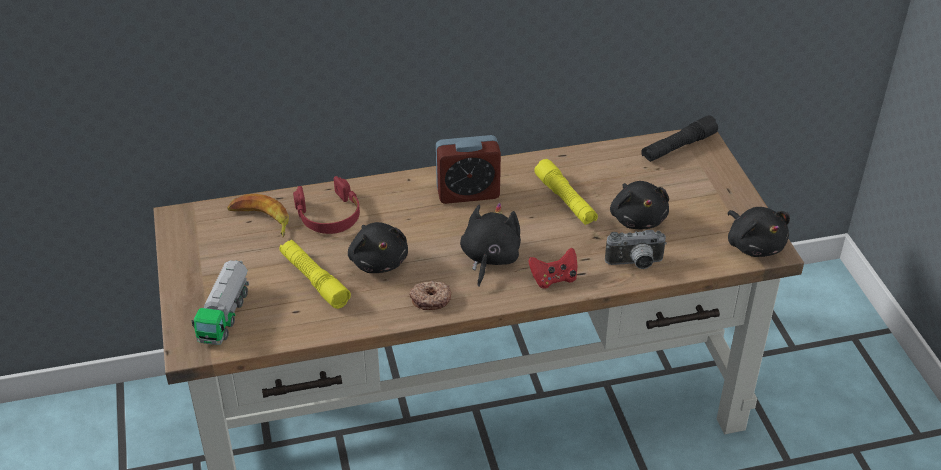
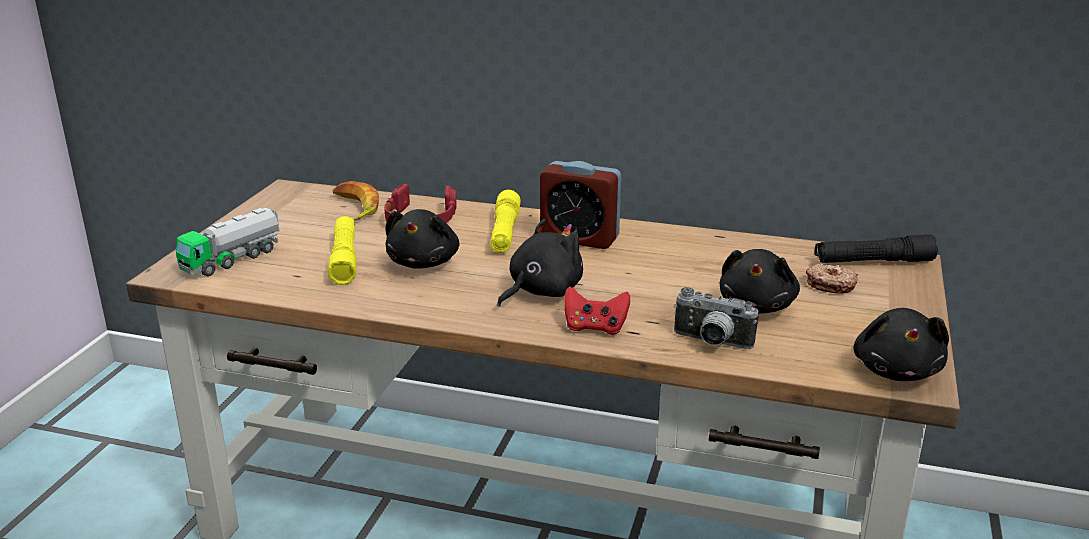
camera: 30 degrees right, 15 degrees down
(430, 299) = (438, 304): donut -> donut (830, 285)
(565, 200) = (683, 270): yellow flashlight -> yellow flashlight (505, 233)

